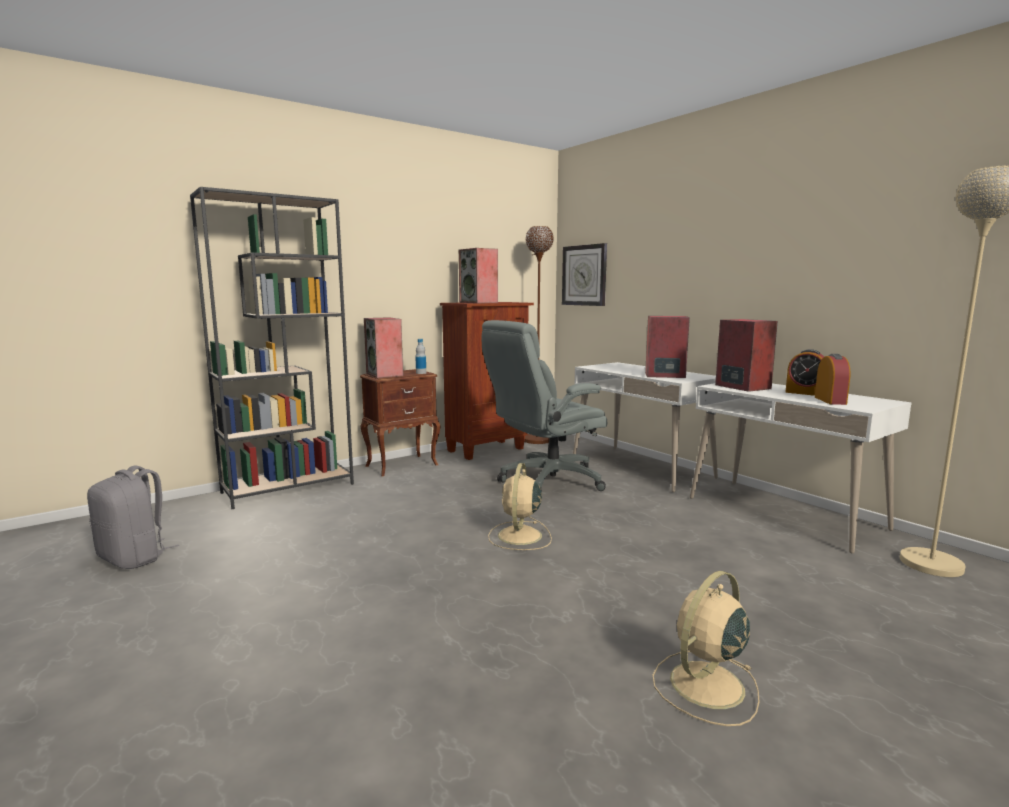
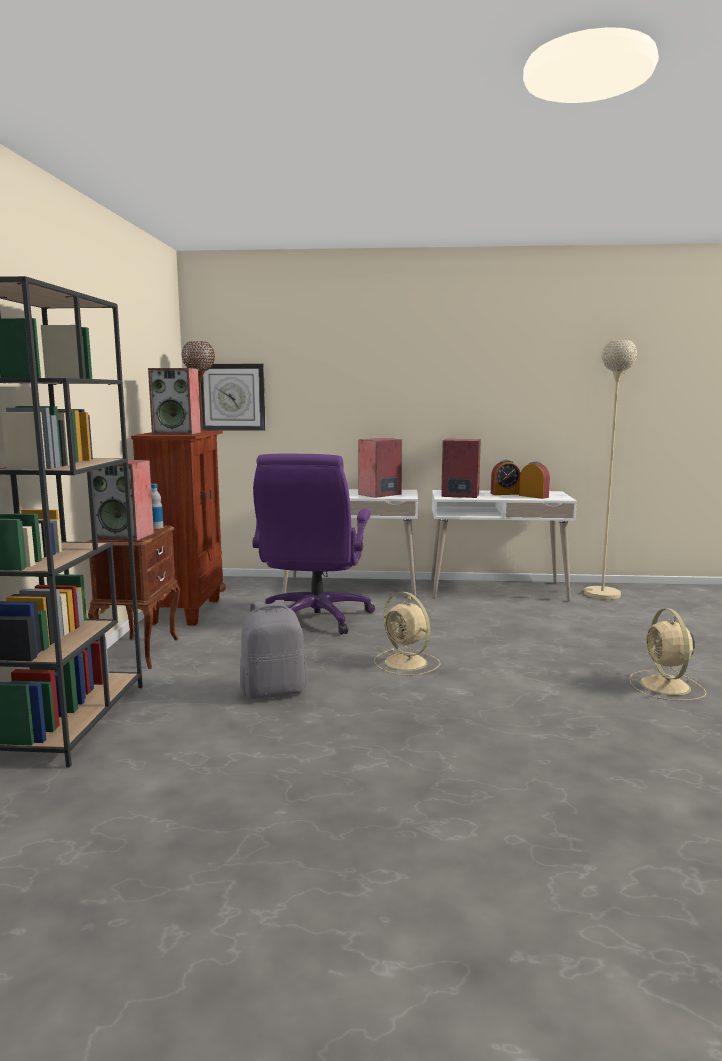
camera: 50 degrees left, 0 degrees up
(134, 558) = (116, 859): grey backpack -> grey backpack (274, 691)
(544, 481) = (314, 620): grey office chair -> purple office chair

